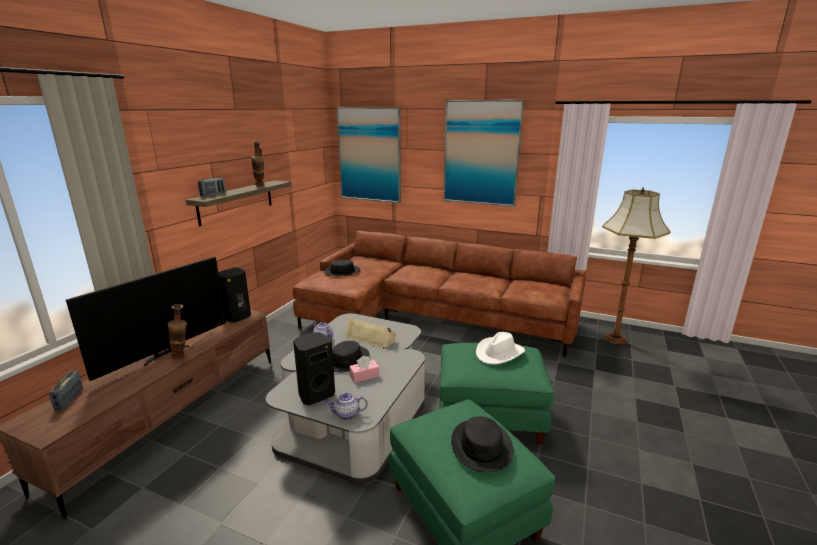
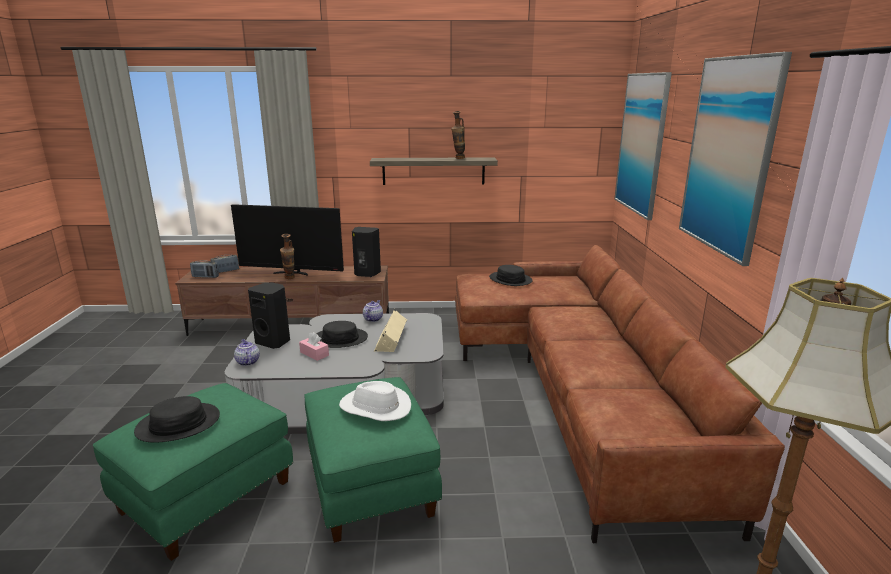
camera: 65 degrees right, 0 degrees up
(213, 194) = (398, 158): radio -> radio (205, 277)

